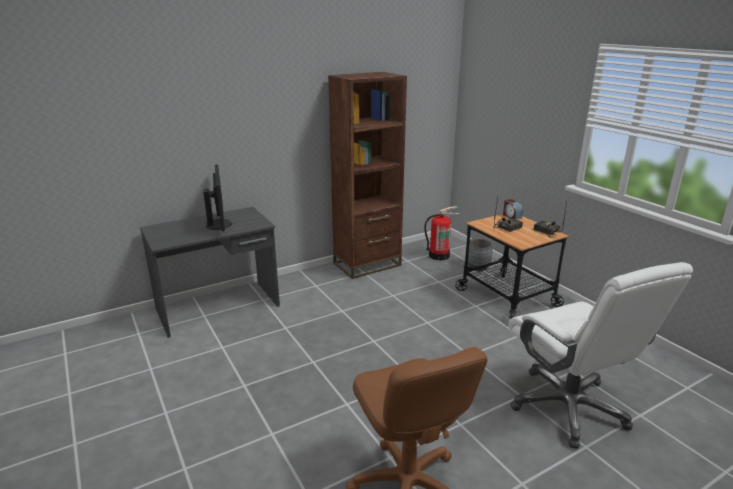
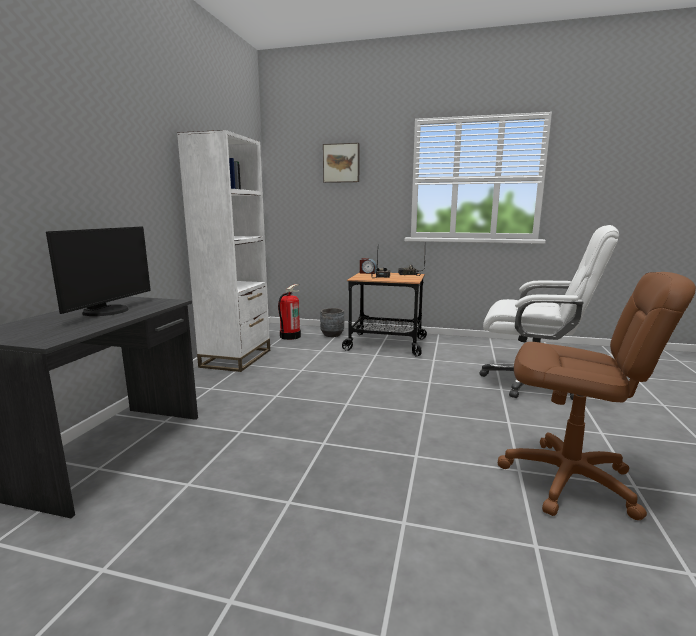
camera: 45 degrees left, 10 degrees down
(220, 224) = (108, 311): monitor -> monitor turned 75 degrees clockwise
(367, 264) = (236, 358): brown bookcase -> white bookcase
(522, 85) = (341, 163): none -> picture

